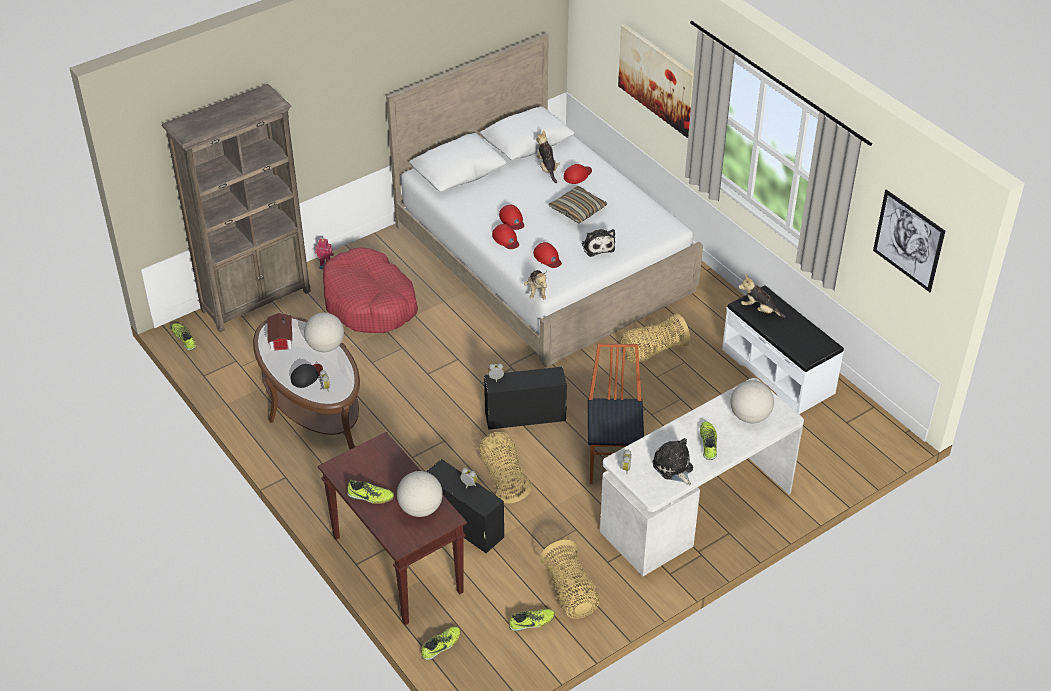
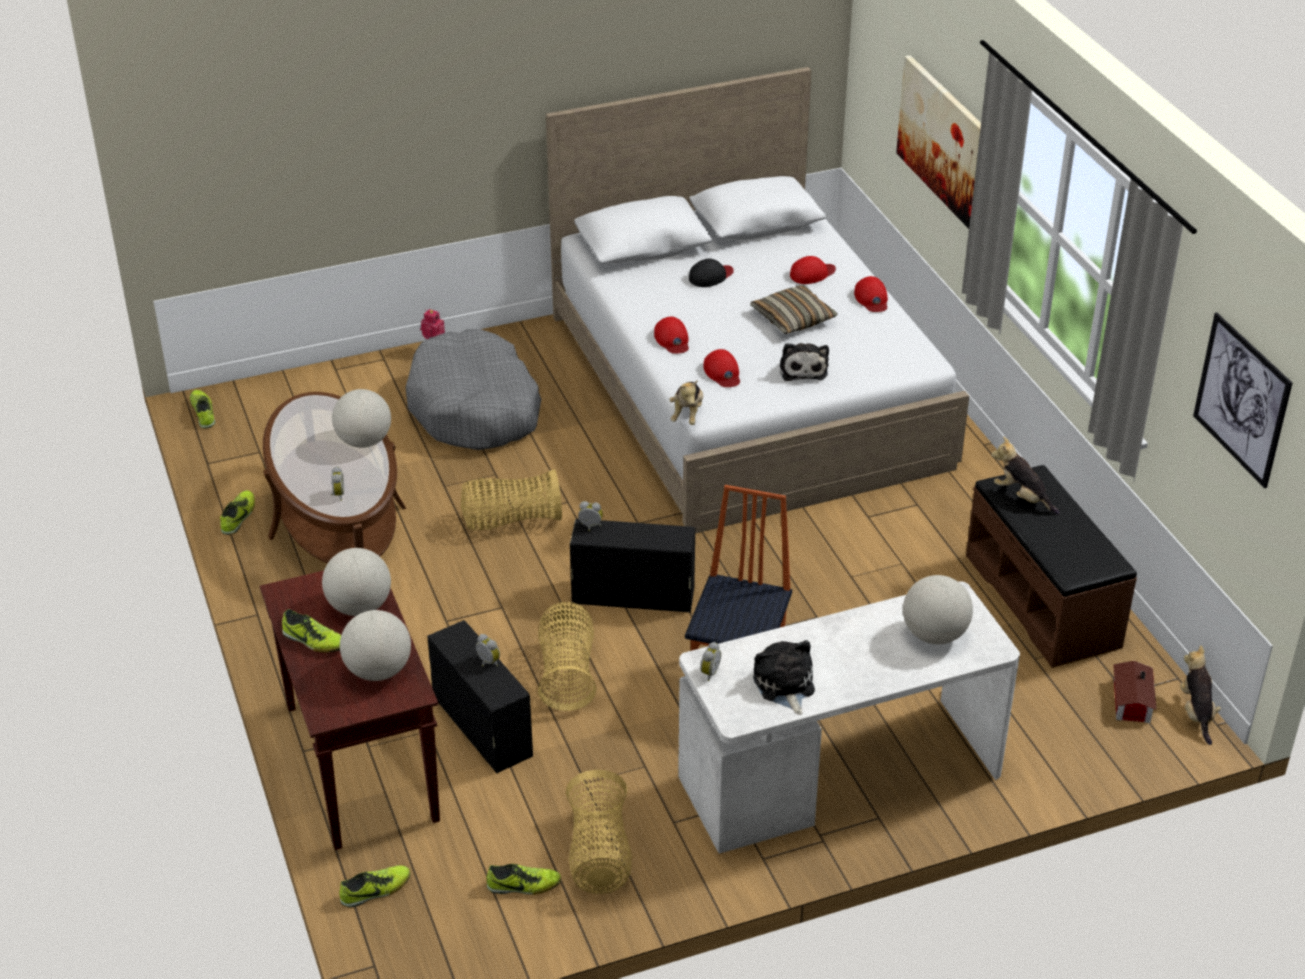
camera: 15 degrees right, 5 degrees down
(256, 300) = (322, 380): brown bookcase -> none
(280, 338) = (306, 421): toy house -> toy house (1130, 702)
(307, 376) = (320, 475): black cap -> black cap (710, 276)
(370, 303) = (475, 409): red dog bed -> grey dog bed
(389, 468) = (359, 607): none -> globe
(512, 220) = (692, 316): red cap -> red cap (872, 299)
(547, 169) = (771, 259): plush toy -> plush toy (1196, 713)
(652, 351) = (858, 540): basket -> basket (510, 520)
(708, 443) = (853, 661): shoe -> shoe (239, 517)
(778, 370) = (1043, 600): white bench -> brown bench

